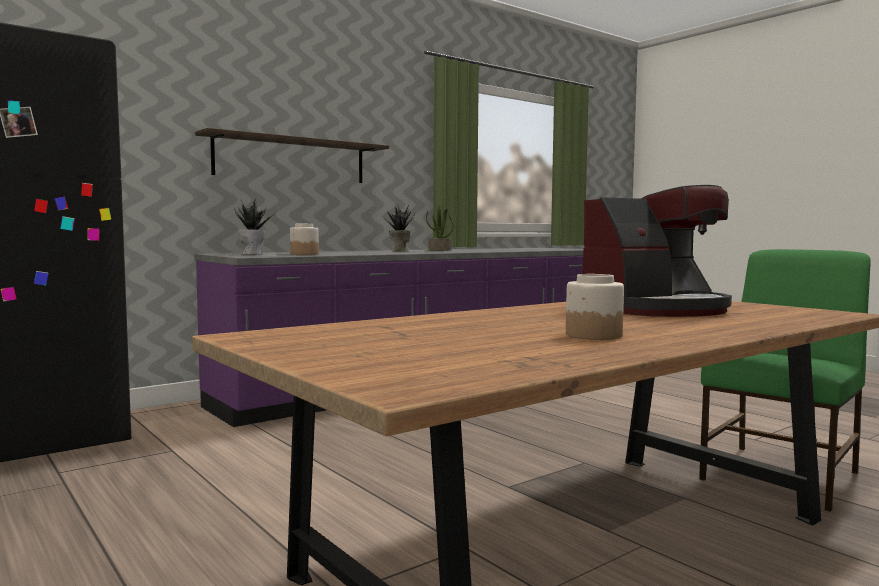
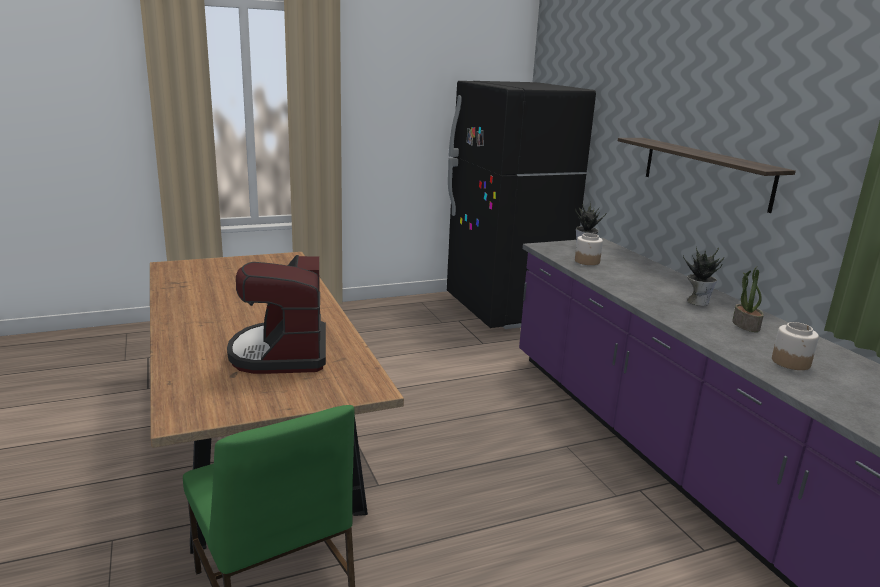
camera: 105 degrees right, 15 degrees up
(593, 335) = (211, 307): jar -> jar (791, 362)

